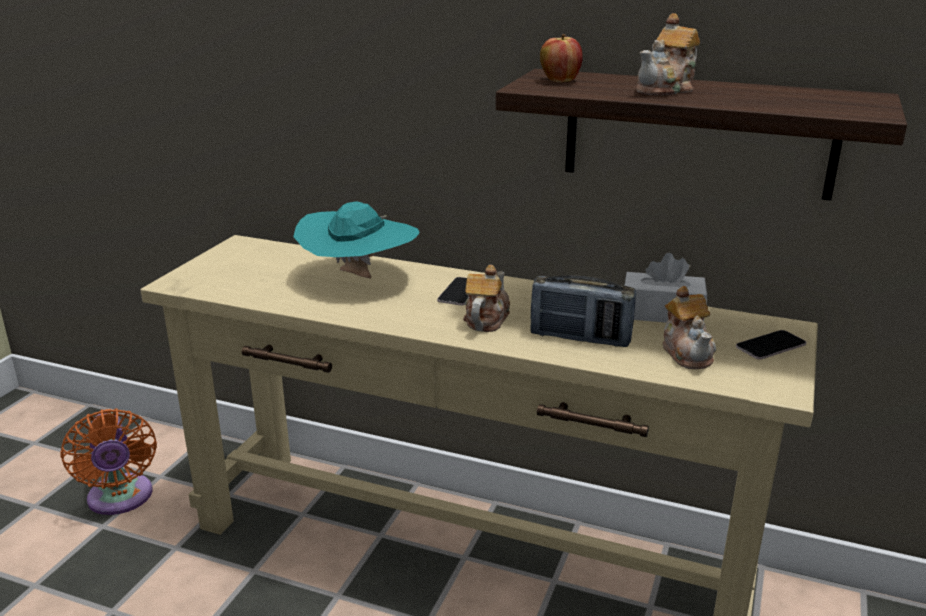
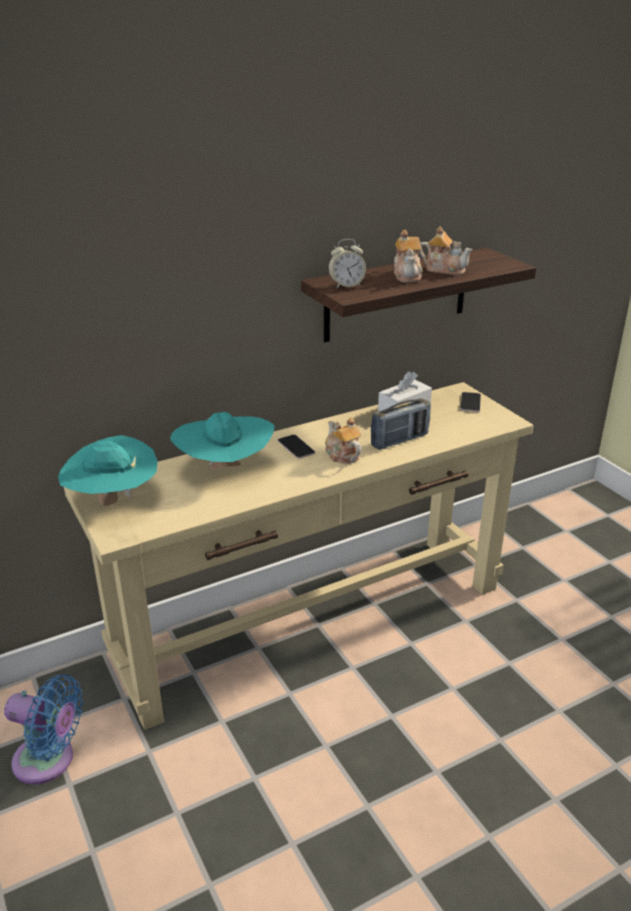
camera: 50 degrees left, 5 degrees up
(120, 499) = (49, 761): orange fan -> blue fan
(232, 259) = (113, 501): none -> turquoise hat
(560, 80) = (346, 285): apple -> alarm clock
(687, 353) = (451, 423): teapot -> teapot (444, 269)

